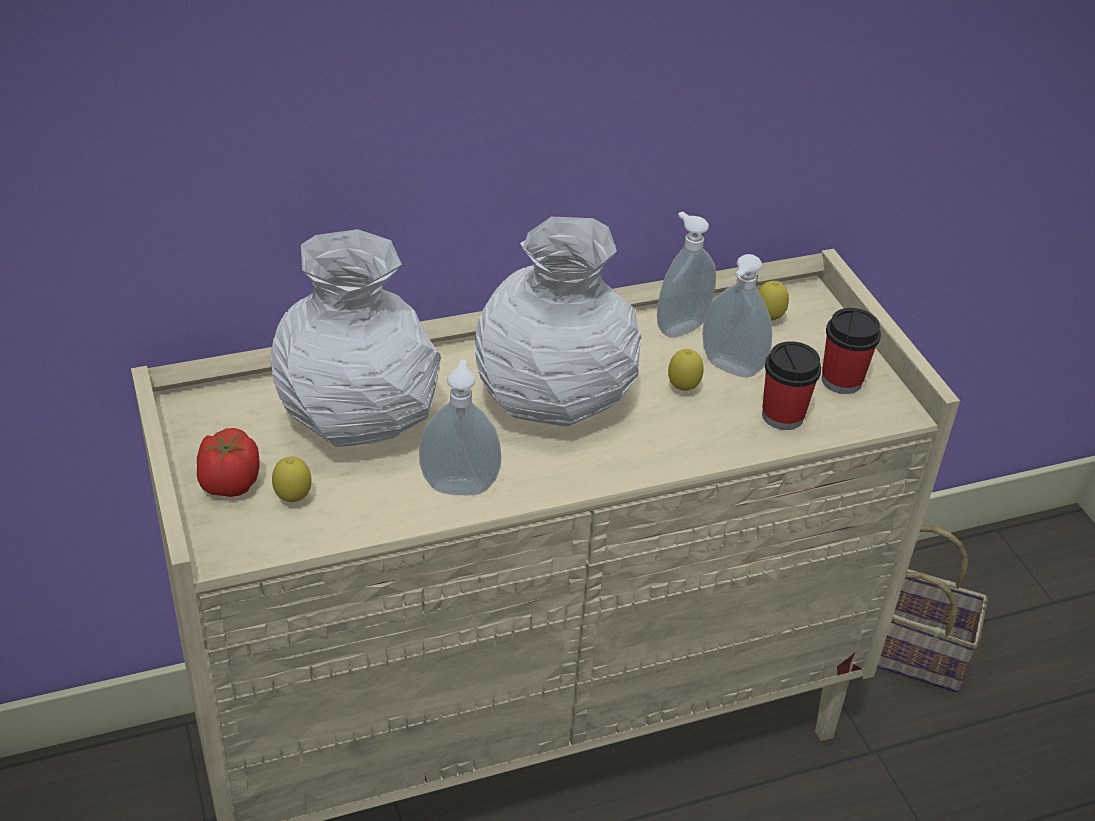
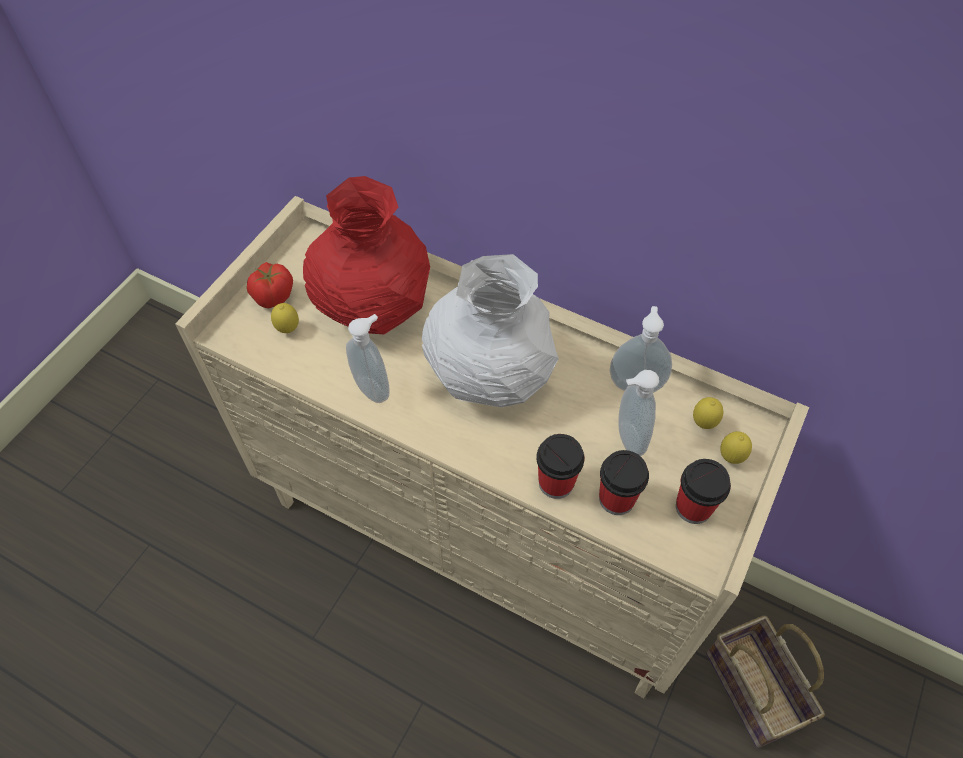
camera: 50 degrees right, 15 degrees up
(360, 421) = (375, 308): white vase -> red vase
(683, 389) = (577, 429): lemon -> lemon (730, 458)
(723, 439) = (556, 483): none -> cup

